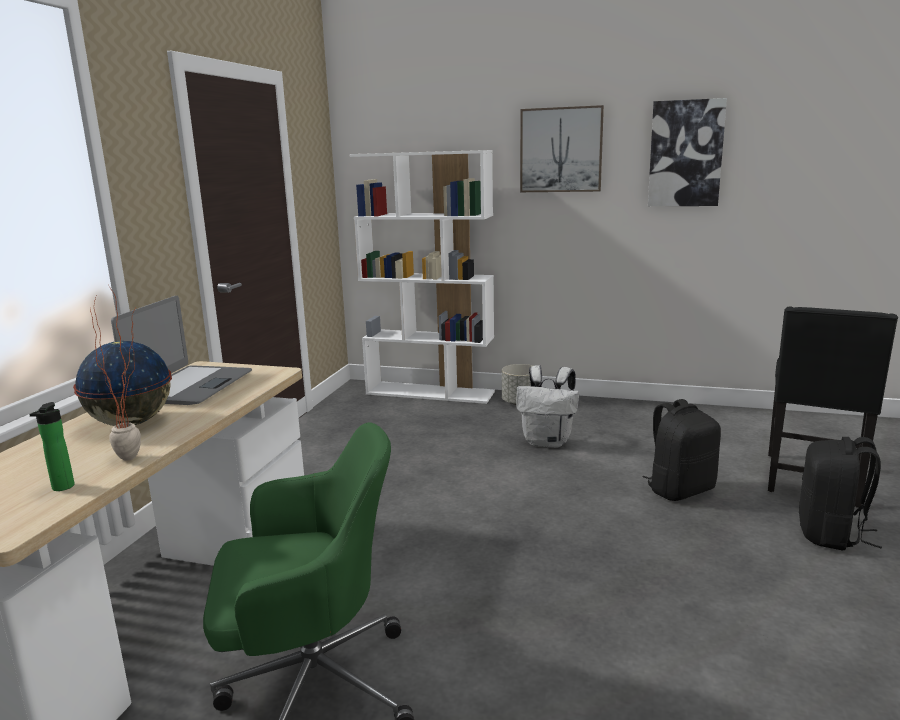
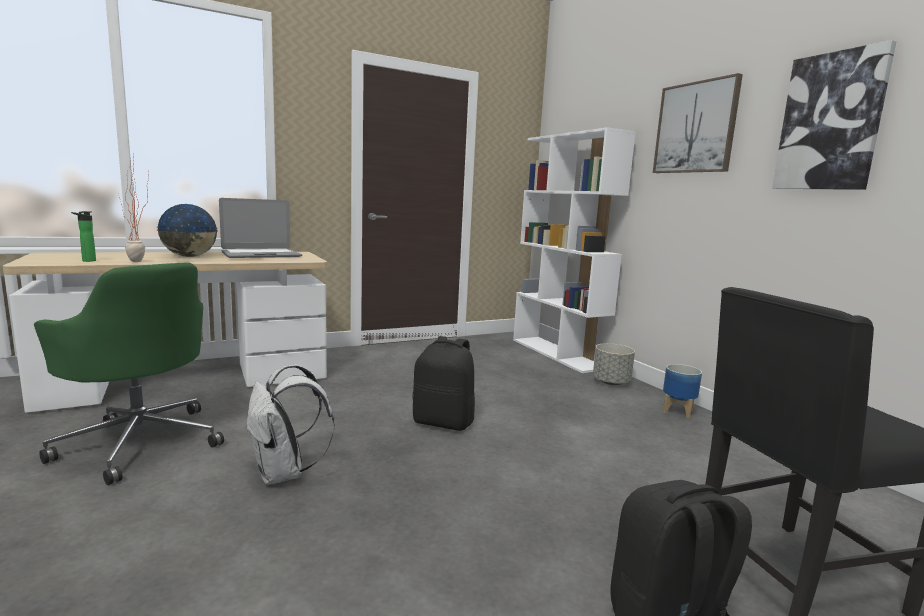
camera: 45 degrees right, 5 degrees down
(548, 442) = (566, 411): white backpack -> white backpack (284, 474)
(599, 407) = (677, 411): none -> planter
(680, 489) = (594, 494): black backpack -> black backpack (444, 422)

